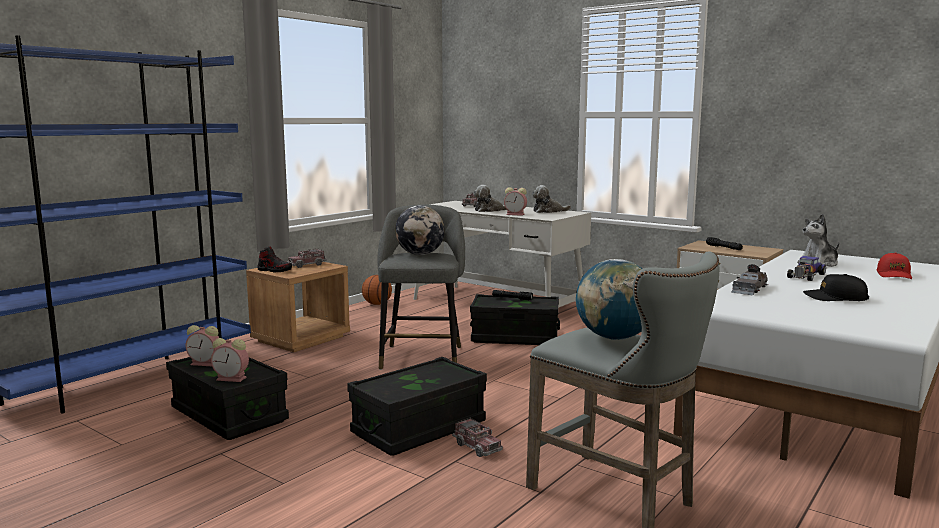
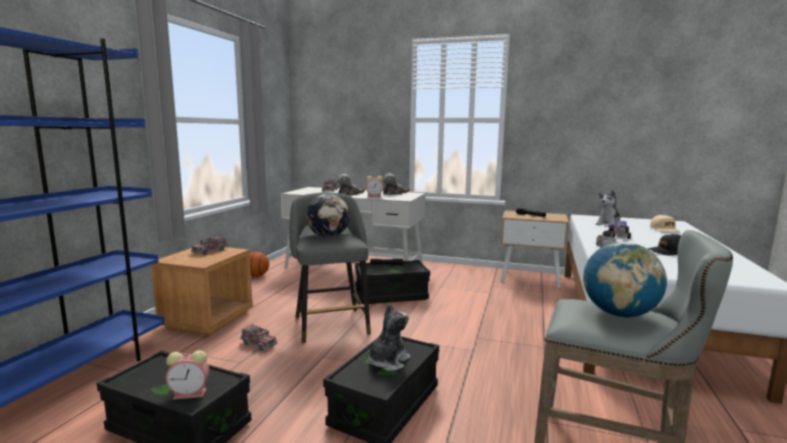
camera: 20 degrees left, 0 degrees up
(206, 363) = (147, 376): alarm clock -> none
(274, 270) = (182, 260): shoe -> none
(421, 380) = (387, 362): none -> plush toy
(477, 447) = (452, 418): toy truck -> toy truck (259, 344)
(894, 275) = (664, 230): red cap -> beige cap

